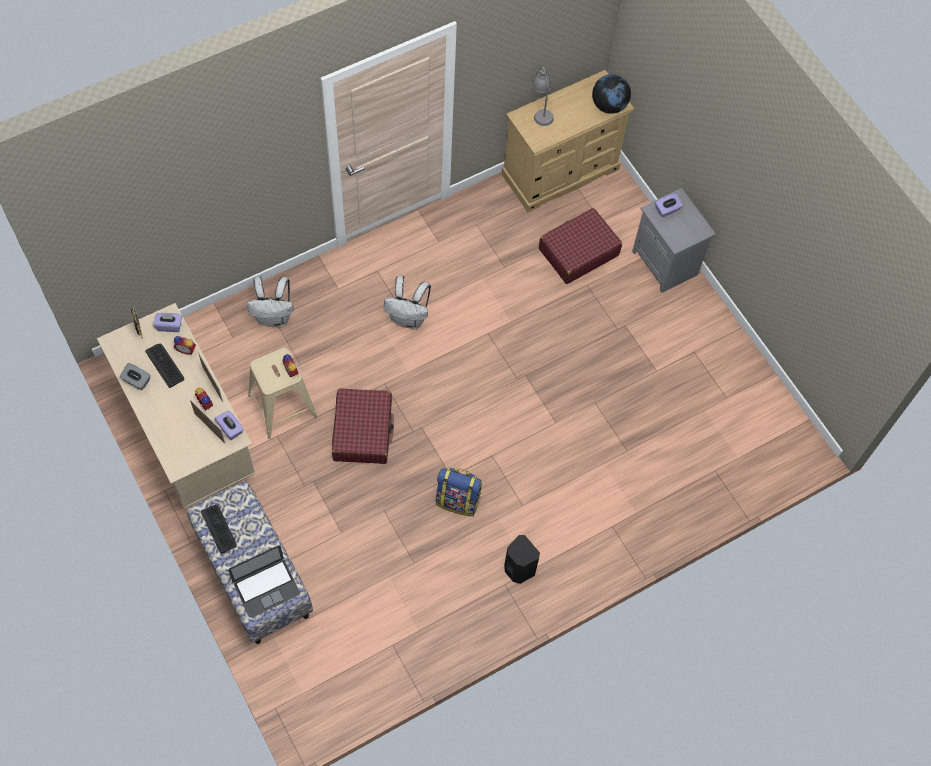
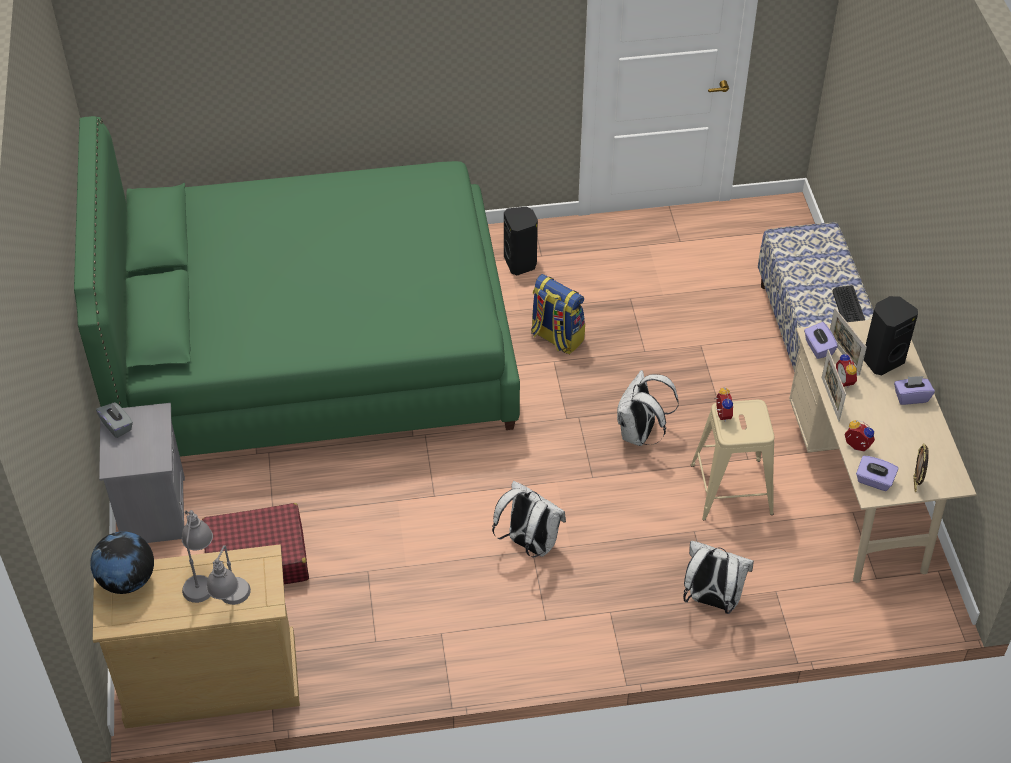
camera: 155 degrees left, 15 degrees down
(136, 381) = (928, 429): grey tissue box -> grey tissue box (117, 426)
(165, 365) = (888, 436): keyboard -> none
(180, 433) = (881, 360): none -> black speaker
(266, 587) = (808, 247): laptop -> none
(363, 431) = (639, 434): red suitcase -> white backpack
(568, 119) = (200, 577): none -> grey table lamp
(637, 423) = (311, 350): none -> green bed
(667, 210) = (139, 456): purple tissue box -> purple tissue box (911, 397)

